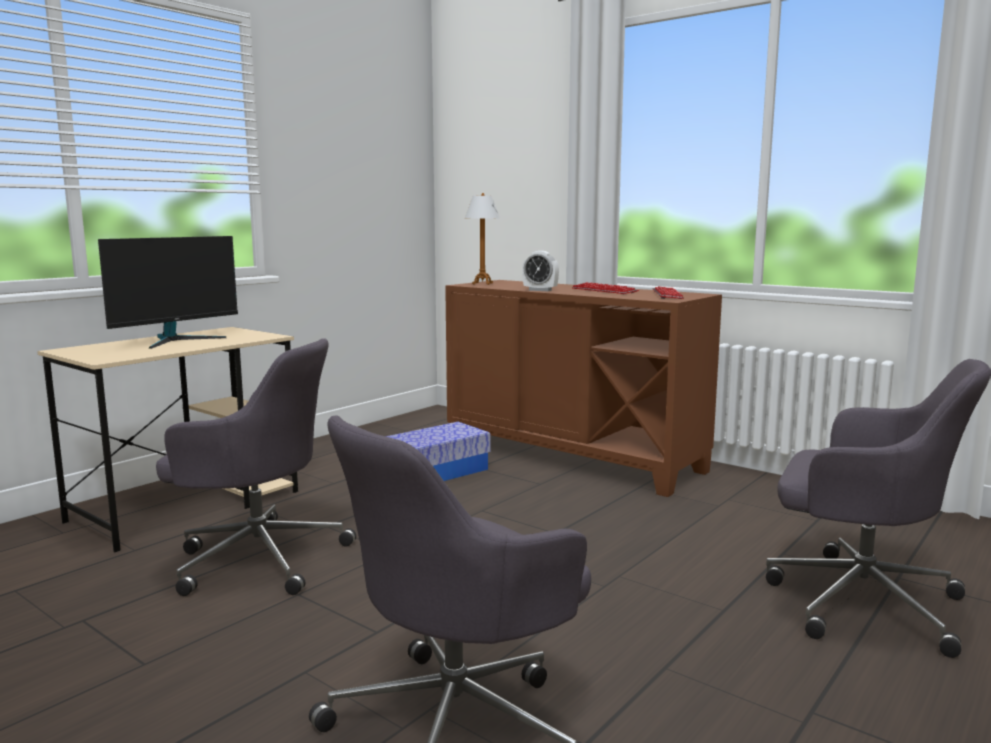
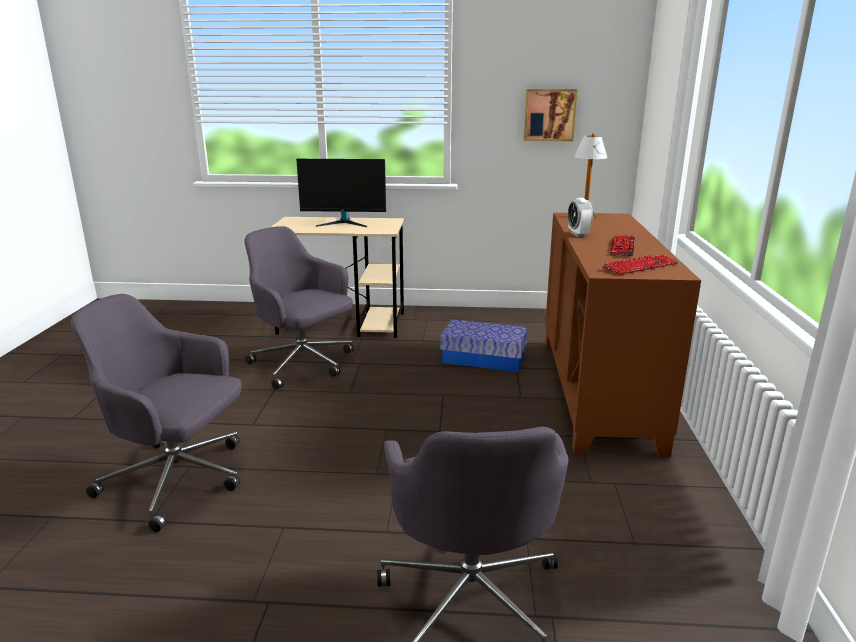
camera: 55 degrees right, 10 degrees up
(258, 557) = (303, 364): grey office chair -> grey office chair turned 150 degrees clockwise
(359, 185) = (549, 115): none -> picture

